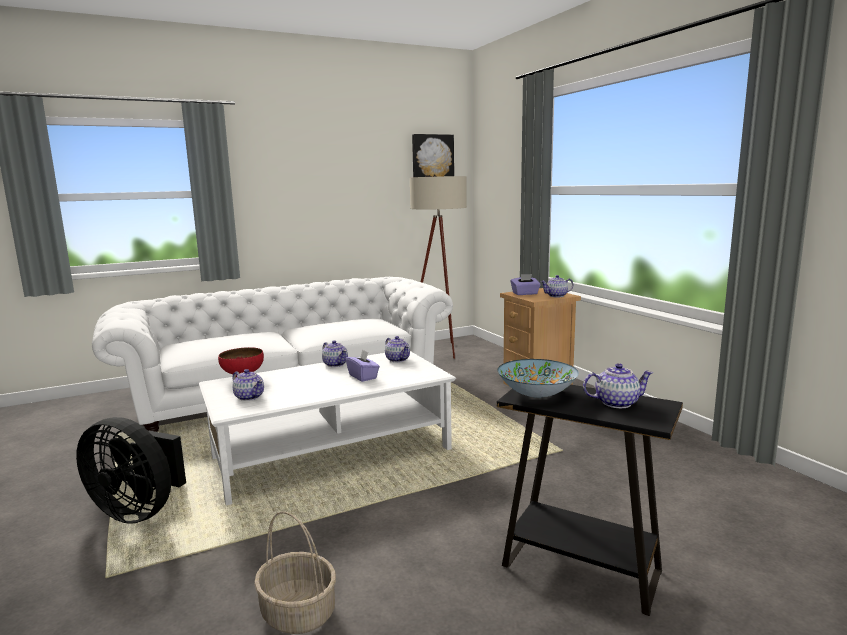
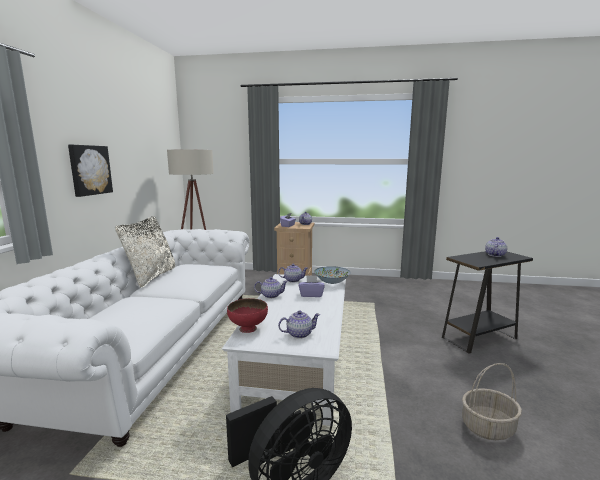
camera: 55 degrees left, 0 degrees up
(320, 321) = (151, 277): none -> beige pillow
(432, 157) = (162, 134): picture -> picture (89, 170)
(536, 394) = (474, 260): bowl -> bowl (332, 282)

